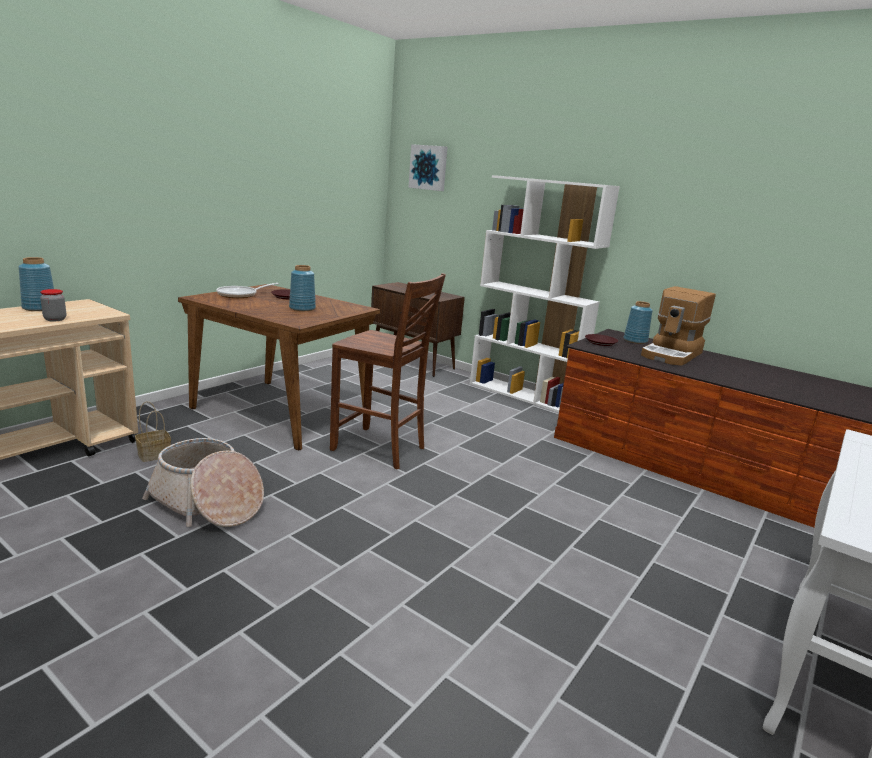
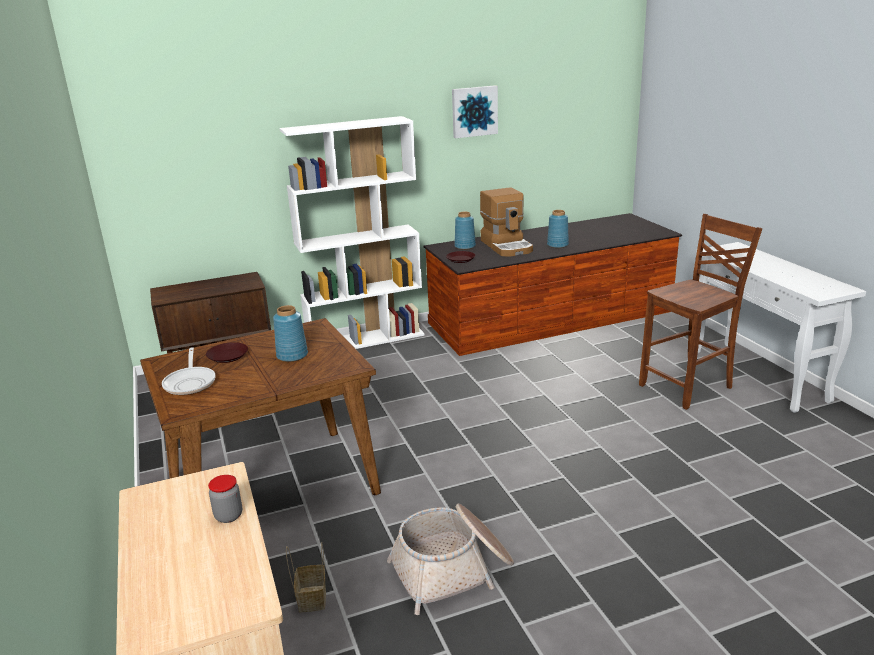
camera: 55 degrees left, 5 degrees up
(40, 308) = (148, 529): blue vase -> blue vase (557, 245)
(380, 449) = (415, 445): brown chair -> brown chair (688, 387)
(429, 167) = (157, 137): picture -> picture (474, 111)

